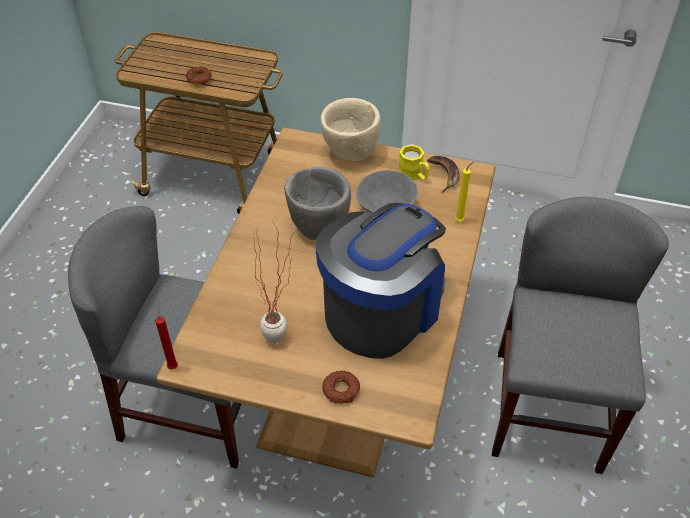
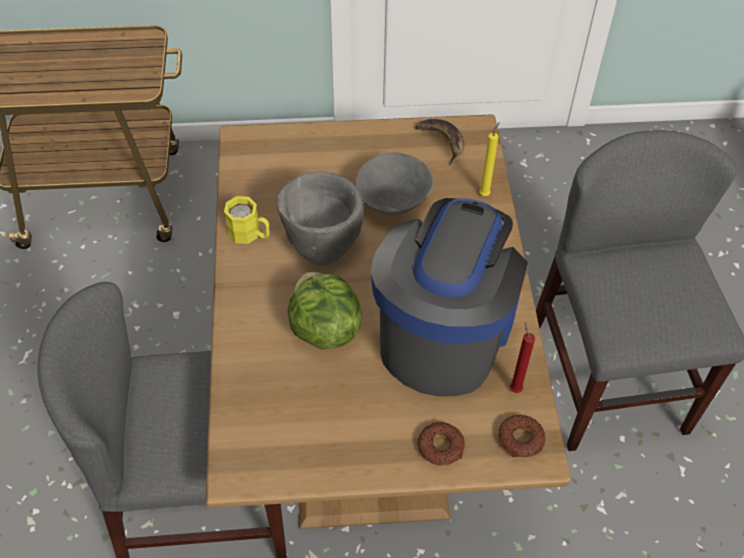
camera: 20 degrees left, 5 degrees up
(173, 366) = (222, 480): red candle -> red candle (514, 388)
(199, 78) = (76, 84): donut -> donut (520, 439)
(283, 338) = (343, 402): potted plant -> none
(292, 284) = (323, 329): none -> lettuce
(350, 154) = (319, 142): beige bowl -> none
(414, 175) = (407, 150): yellow mug -> yellow mug (250, 234)

